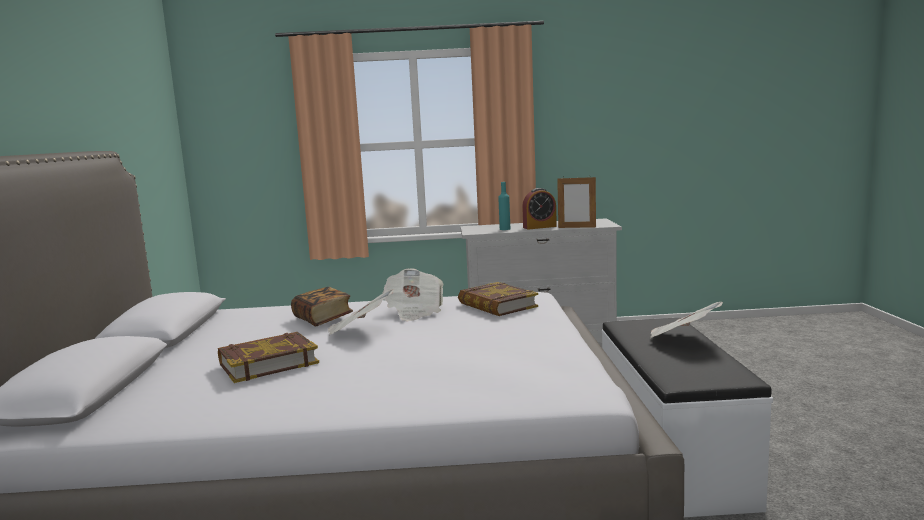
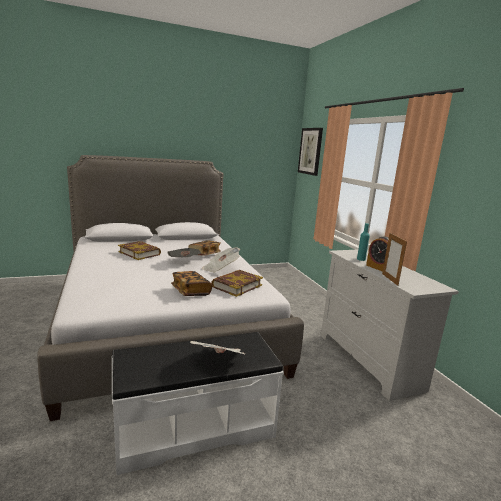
camera: 70 degrees right, 5 degrees up
(226, 114) = (310, 151): none -> picture
(512, 327) = (191, 291): none -> book

